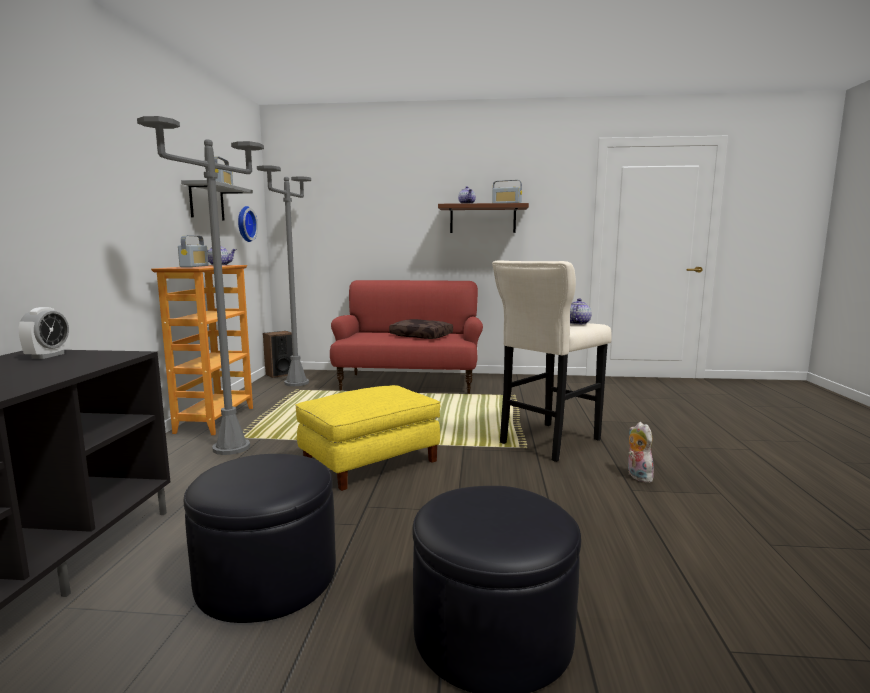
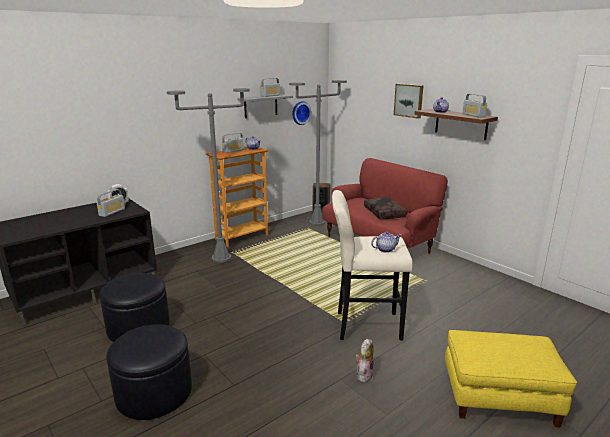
camera: 45 degrees right, 10 degrees up
(64, 363) = (112, 212): none -> radio
(370, 461) = (257, 292): yellow ottoman -> yellow ottoman (499, 396)
(408, 199) = (409, 100): none -> picture

